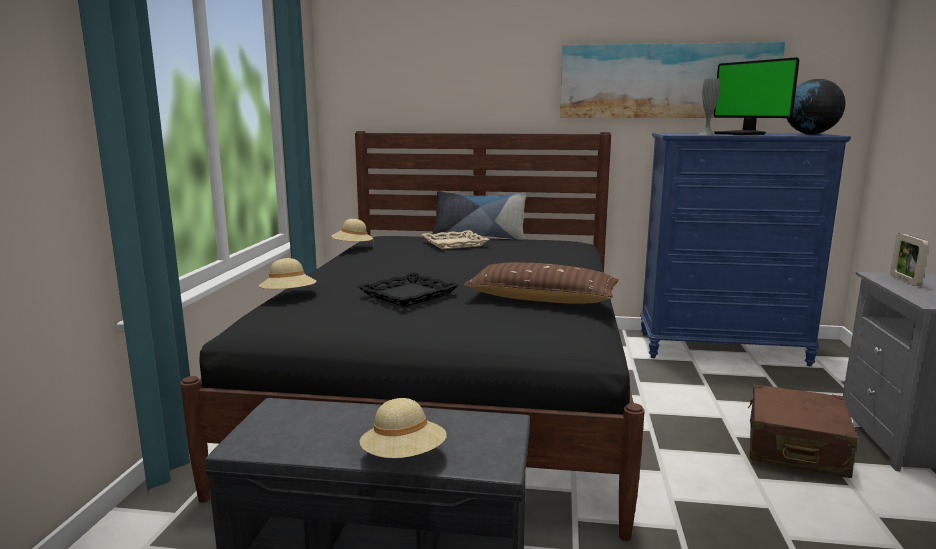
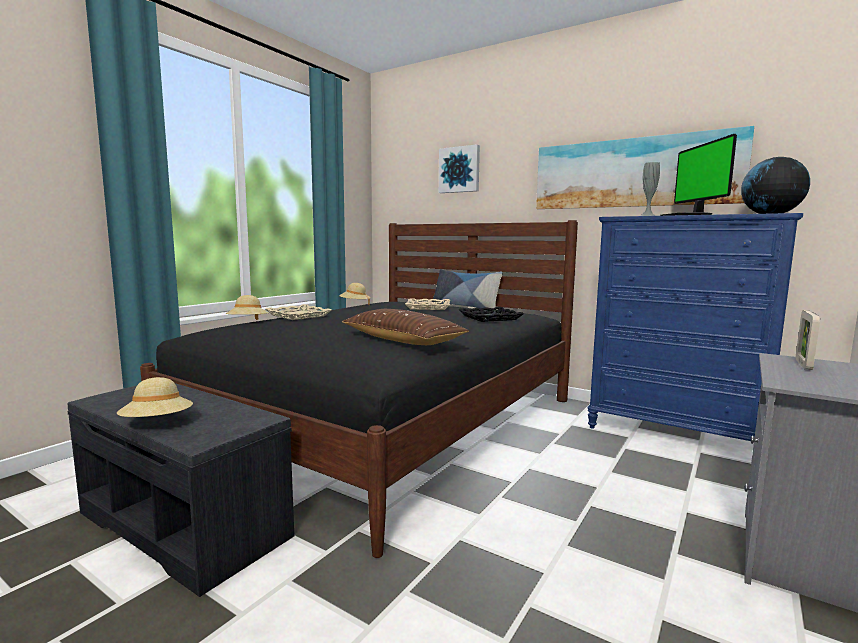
camera: 25 degrees right, 5 degrees down
(335, 277) = (298, 316): none -> beige tray
(408, 295) = (314, 328): black tray -> black tray (490, 318)
(454, 64) = (459, 170): none -> picture
(795, 447) = (645, 530): brown suitcase -> none

